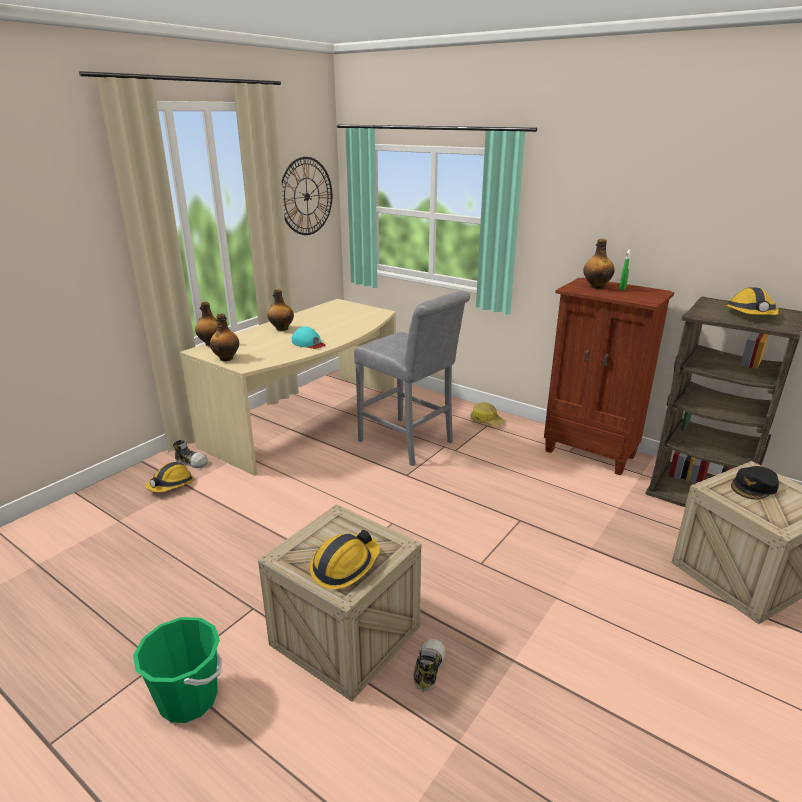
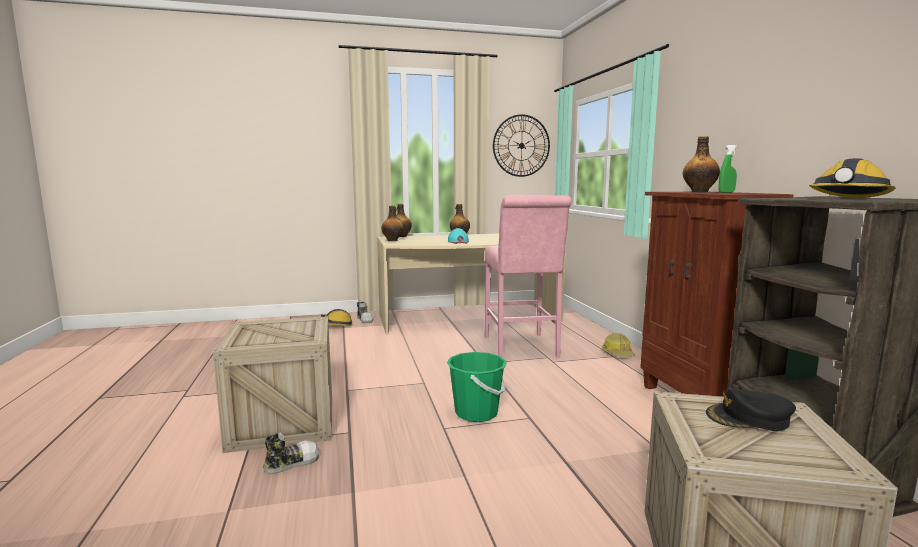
camera: 40 degrees right, 15 degrees down
(188, 699) = (168, 409): green bucket -> green bucket (476, 413)
(345, 566) = (261, 337): hard hat -> none
(409, 443) = (521, 348): grey stool -> pink stool

